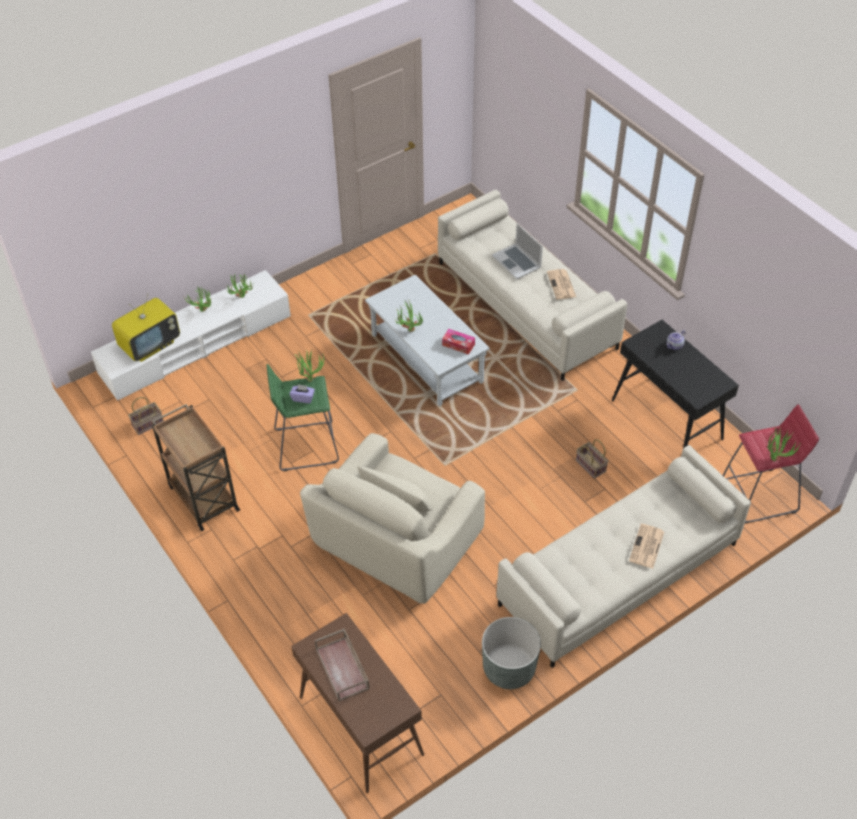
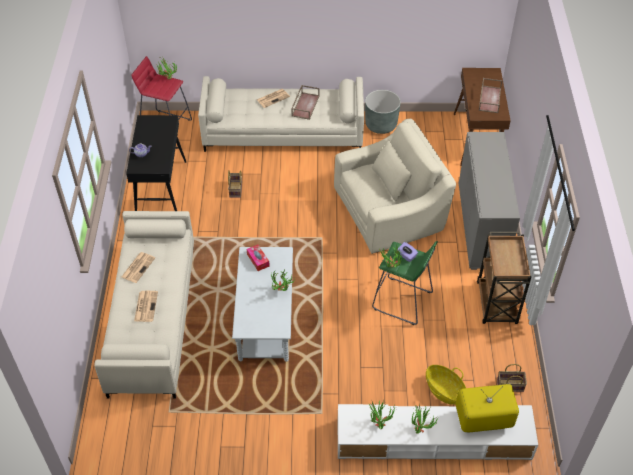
camera: 145 degrees left, 0 degrees up
(209, 387) = (444, 391): none -> basket
(274, 586) = (481, 225): none -> grey cabinet
(516, 261) = (146, 306): laptop -> newspaper
(597, 560) = (305, 105): none -> brown tray

